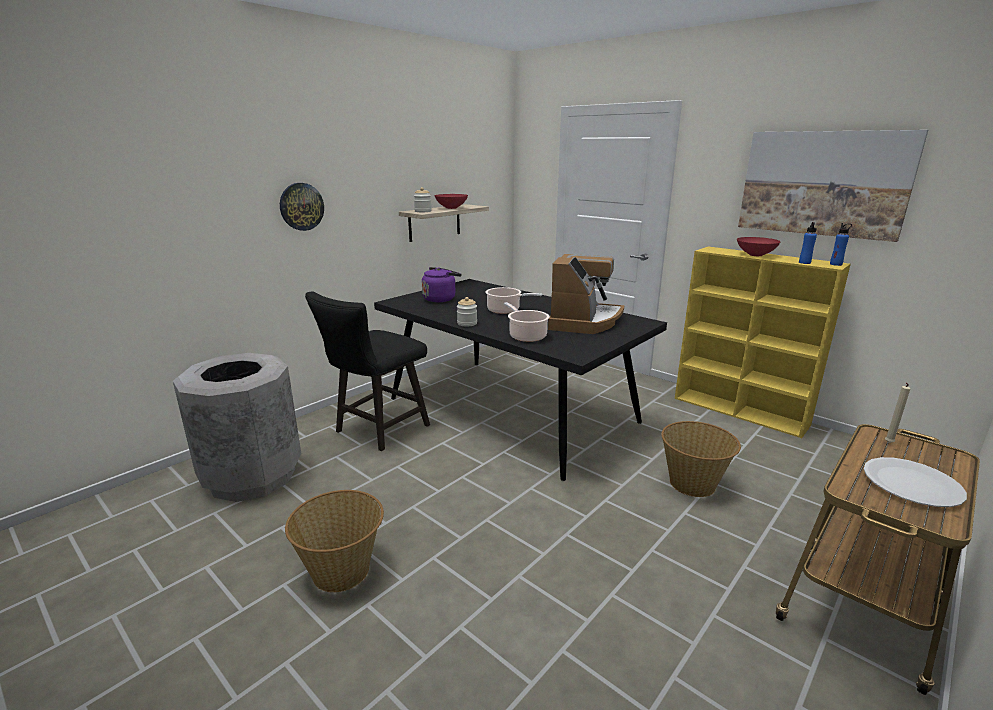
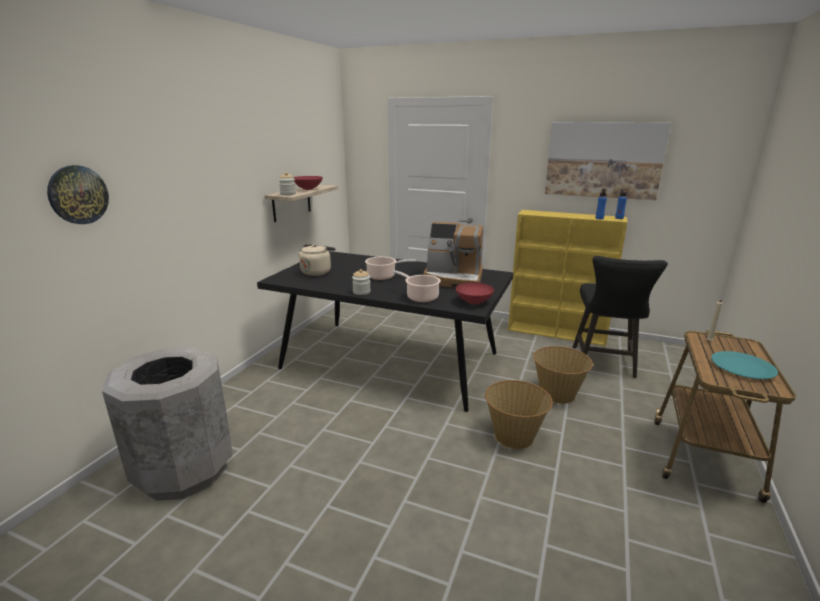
camera: 20 degrees left, 0 degrees up
(301, 206) = (186, 197): wall clock -> wall clock (78, 195)
(342, 570) = (332, 534): basket -> basket (514, 435)
(377, 430) = (283, 401): black stool -> black stool (604, 364)
(441, 299) = (317, 272): purple kettle -> beige kettle
(584, 321) = (454, 279): coffee machine -> coffee machine turned 105 degrees clockwise
(755, 255) = (561, 214): red bowl -> red bowl (473, 302)
(912, 484) = (742, 366): white plate -> turquoise plate

